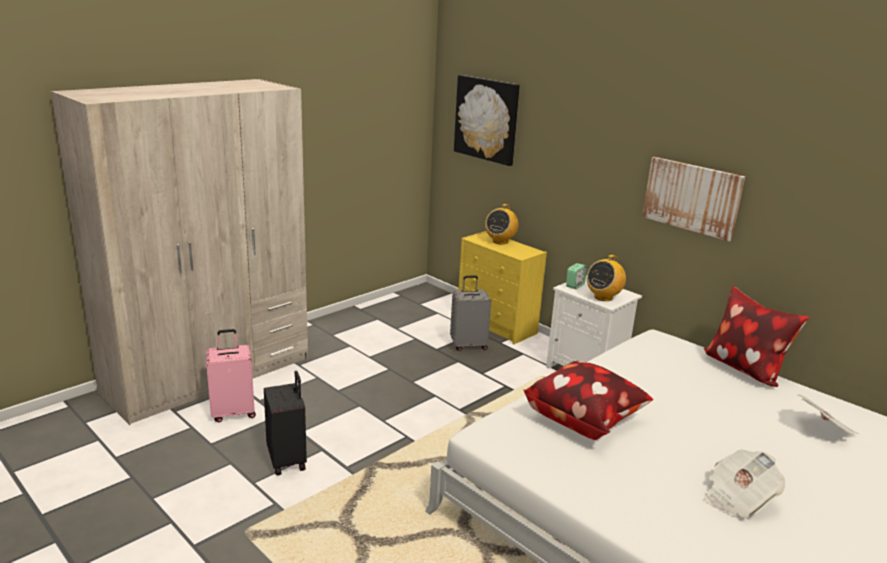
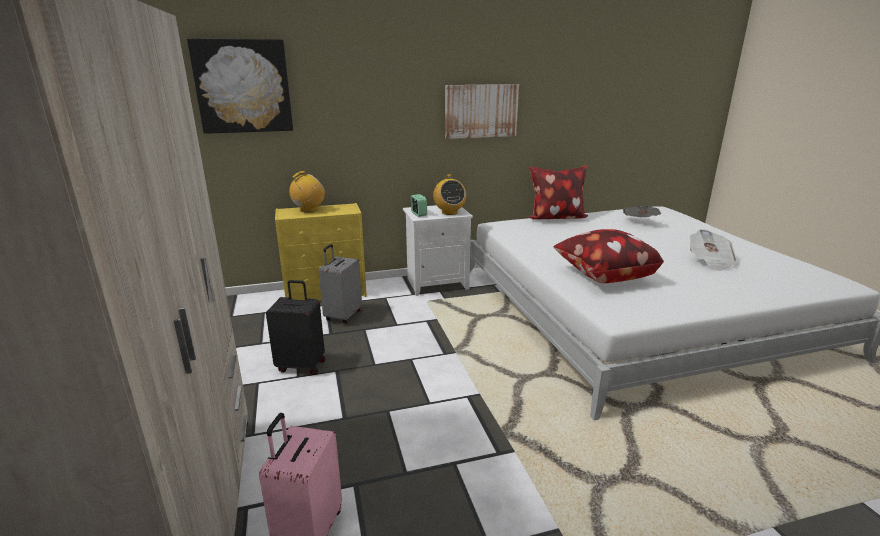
camera: 60 degrees left, 0 degrees up
(288, 460) = (458, 499): black suitcase -> black suitcase (302, 365)
(500, 241) = (308, 210): radio -> radio turned 105 degrees counterclockwise

